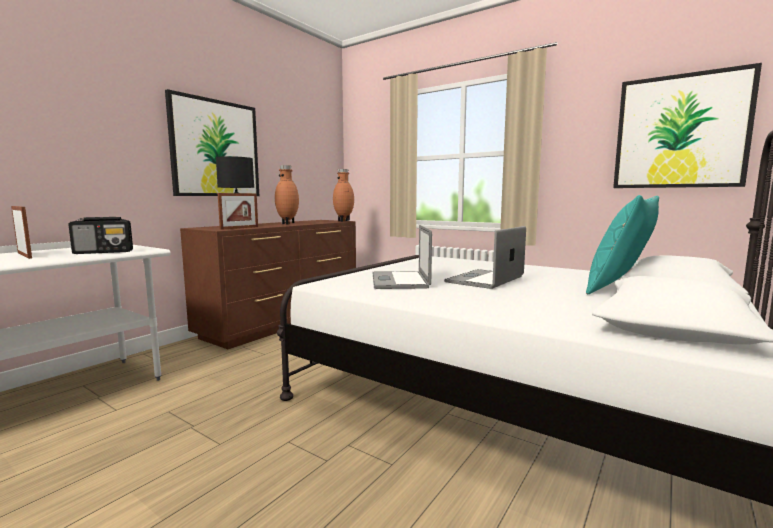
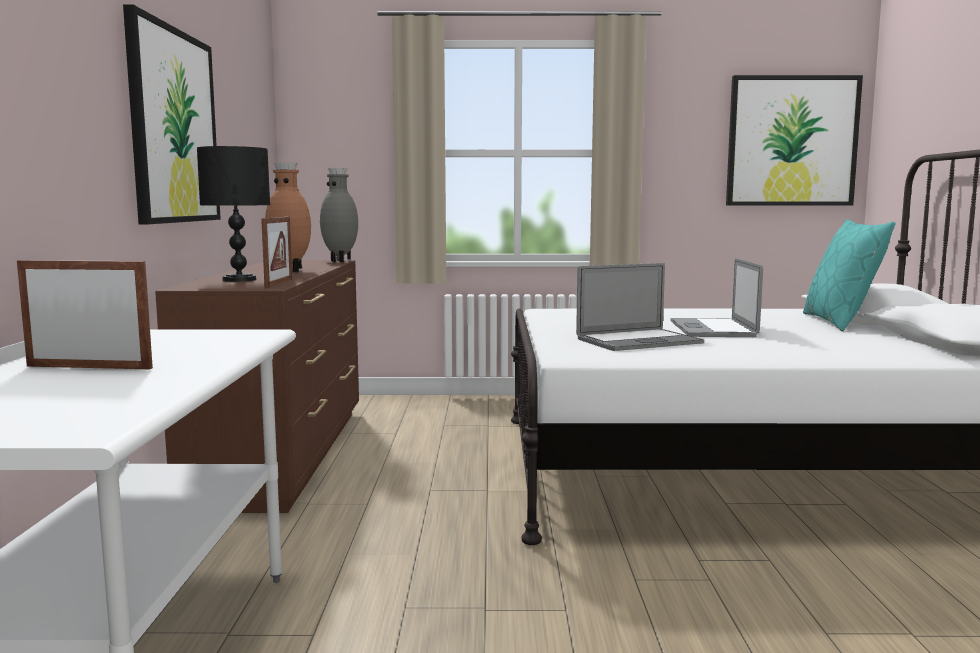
camera: 35 degrees left, 0 degrees up
(104, 252) = (214, 345): radio -> none
(344, 221) = (341, 261): brown vase -> grey vase
(399, 280) = (638, 341): laptop -> laptop turned 75 degrees counterclockwise

